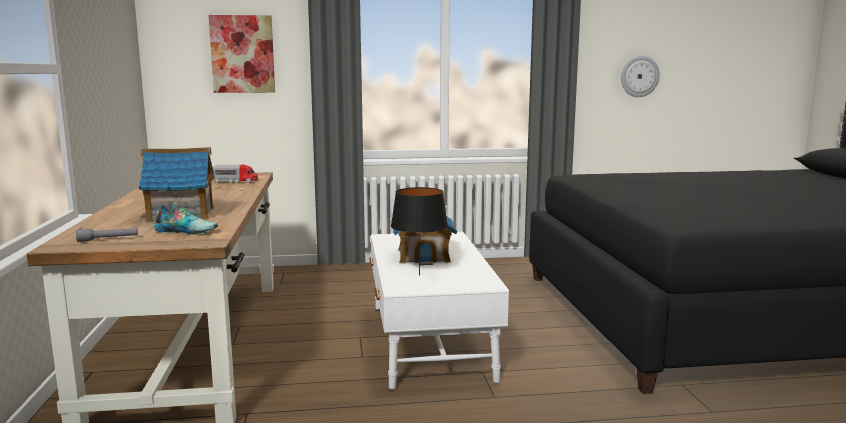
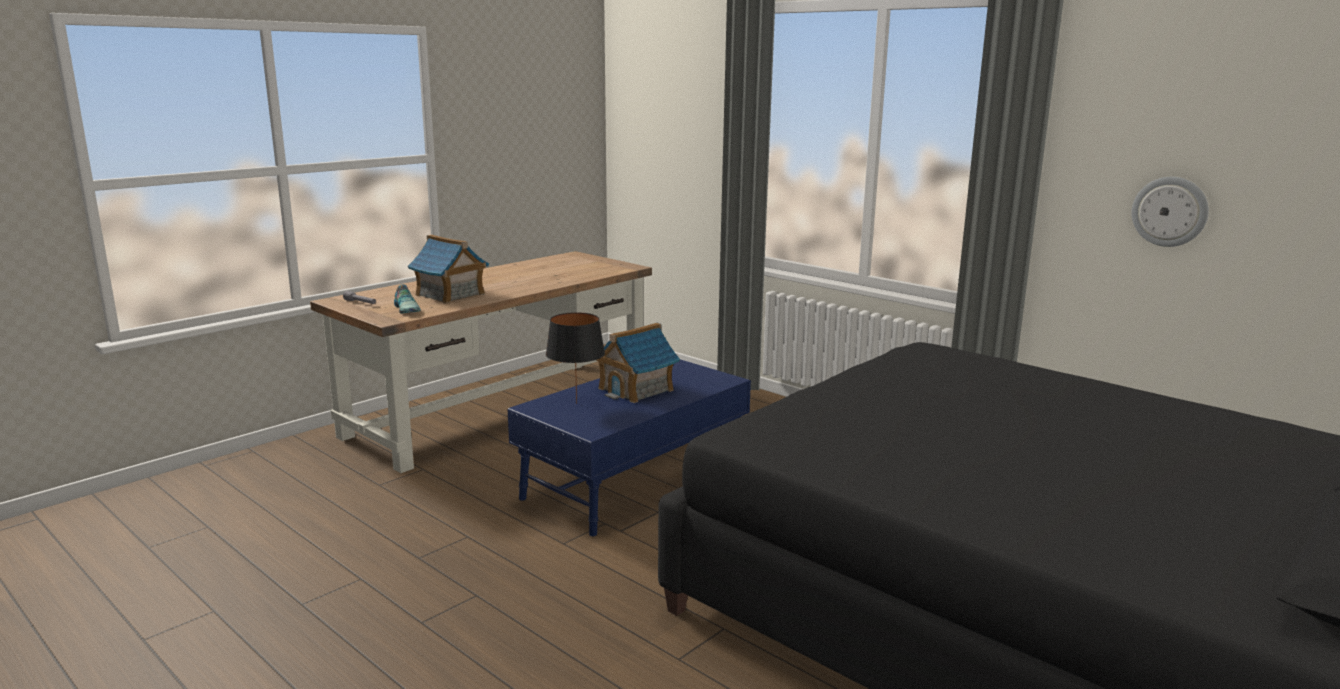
camera: 50 degrees right, 5 degrees up
(235, 181) = (587, 272): toy truck -> none
(242, 54) = (678, 135): picture -> none
(430, 341) = (634, 482): white coffee table -> blue coffee table

